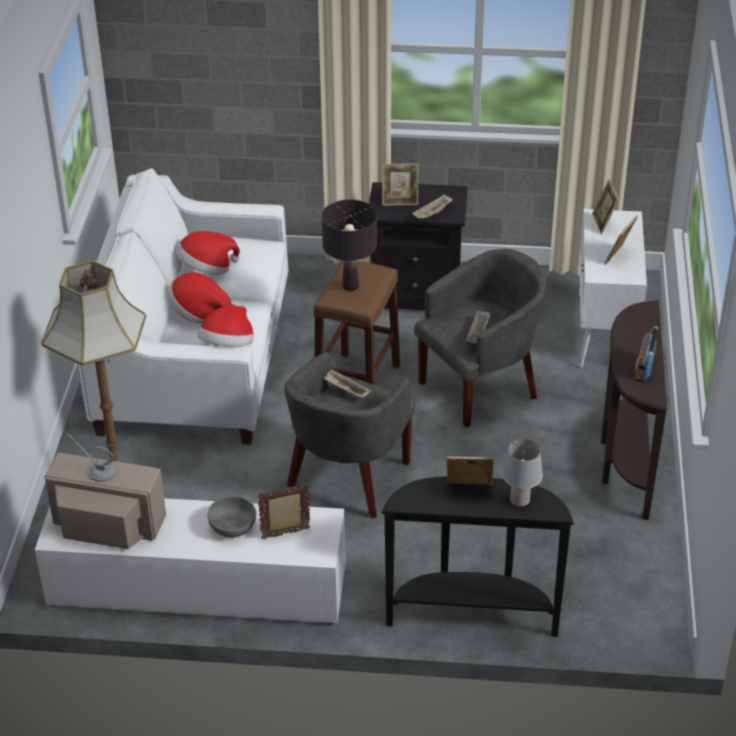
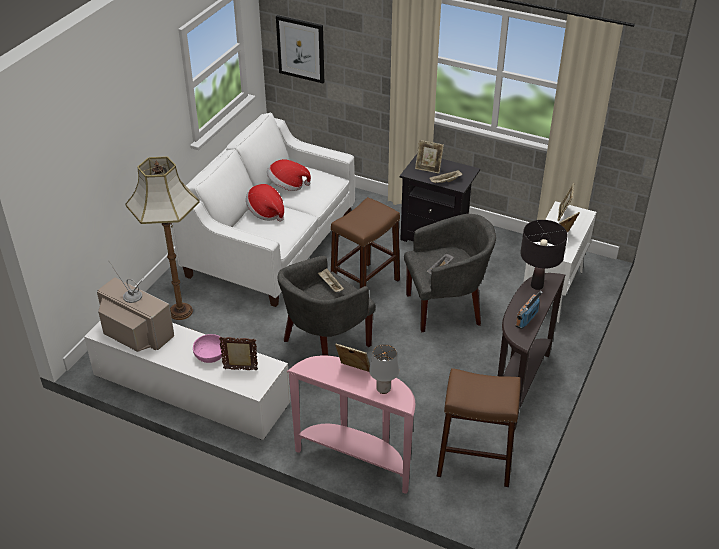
camera: 20 degrees right, 0 degrees up
(169, 67) = (301, 49): none -> picture
(228, 346) = (271, 237): hat -> none
(233, 526) = (210, 355): grey bowl -> pink bowl
(350, 286) = (361, 216): black table lamp -> black table lamp (536, 285)
(472, 614) = (356, 460): black console table -> pink console table
(619, 572) = (474, 461): none -> brown stool

